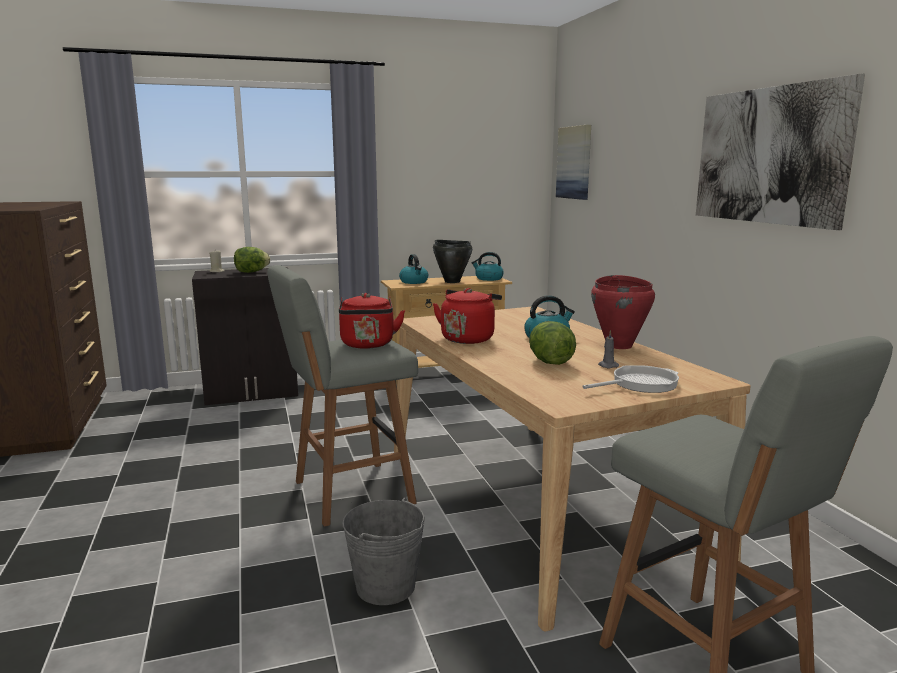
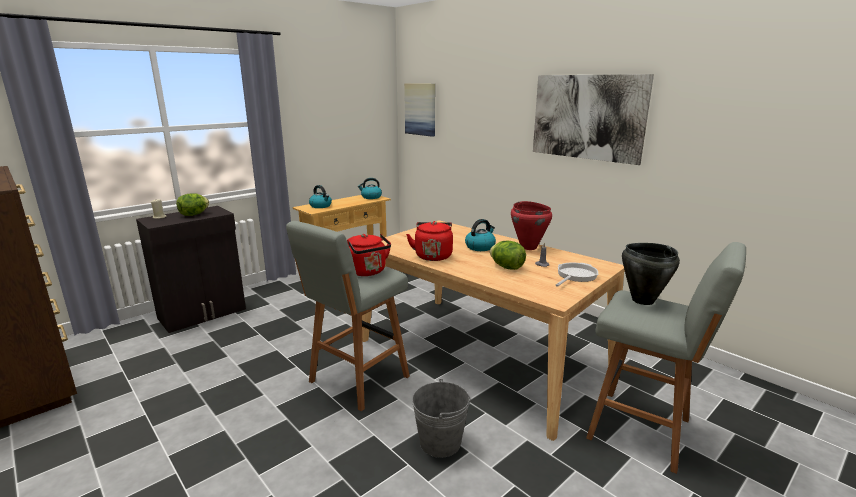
camera: 25 degrees left, 5 degrees up
(452, 281) = (348, 203): black cooking pot -> black cooking pot (642, 300)

